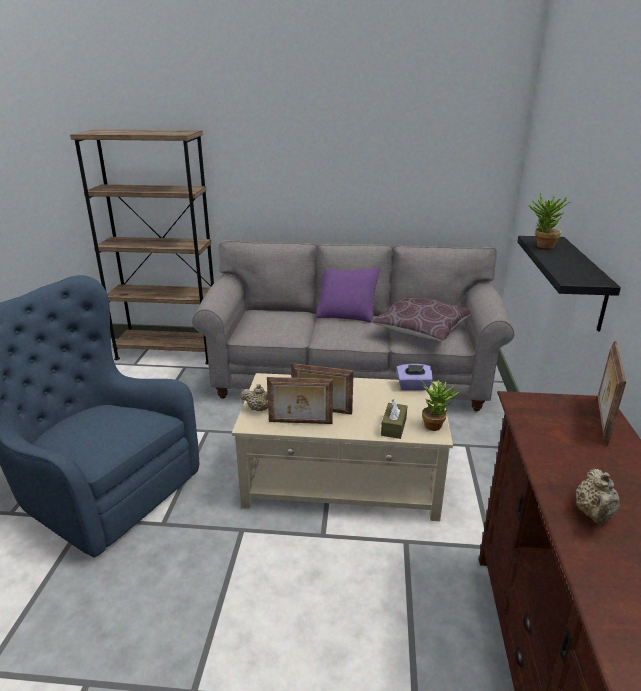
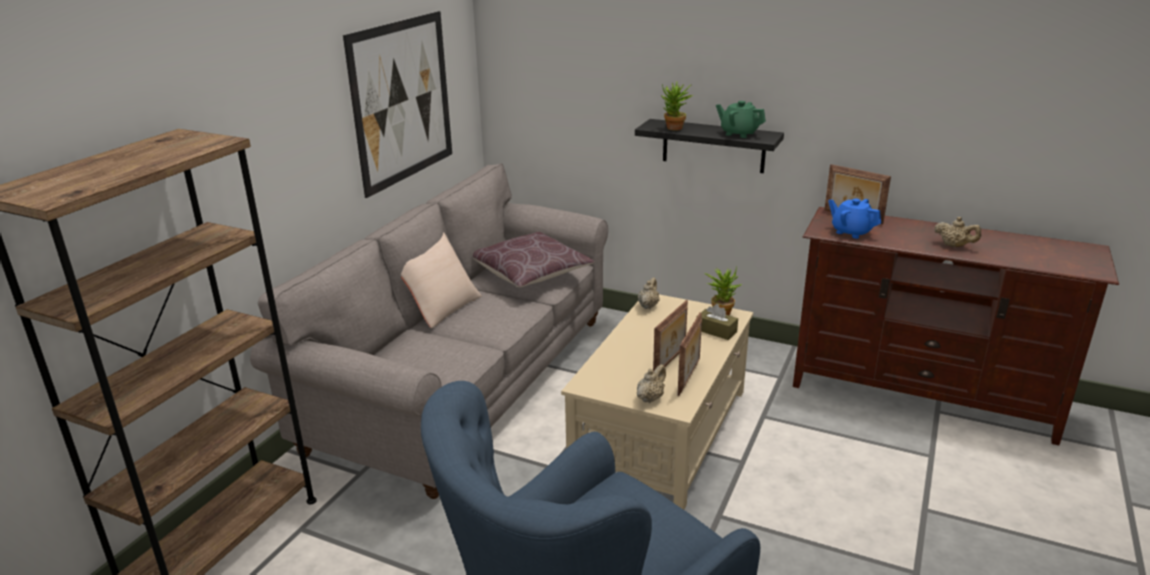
camera: 70 degrees left, 0 degrees up
(347, 314) = (440, 307): purple pillow -> beige pillow
(406, 166) = (402, 101): none -> picture
(413, 386) = (648, 306): purple tissue box -> beige teapot
(544, 421) = (851, 232): none -> blue teapot
(573, 268) = (739, 133): none -> green teapot

